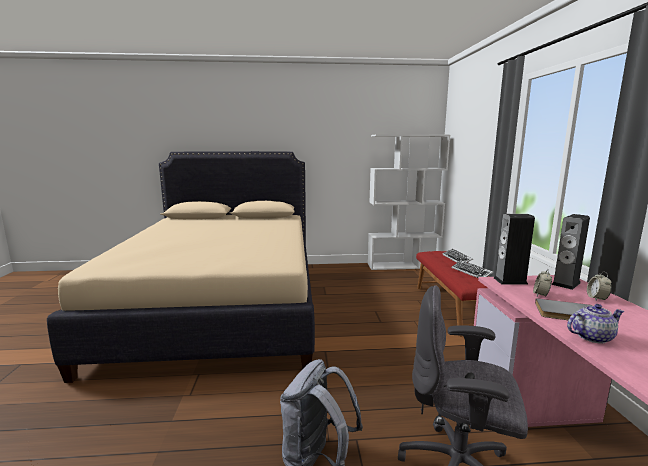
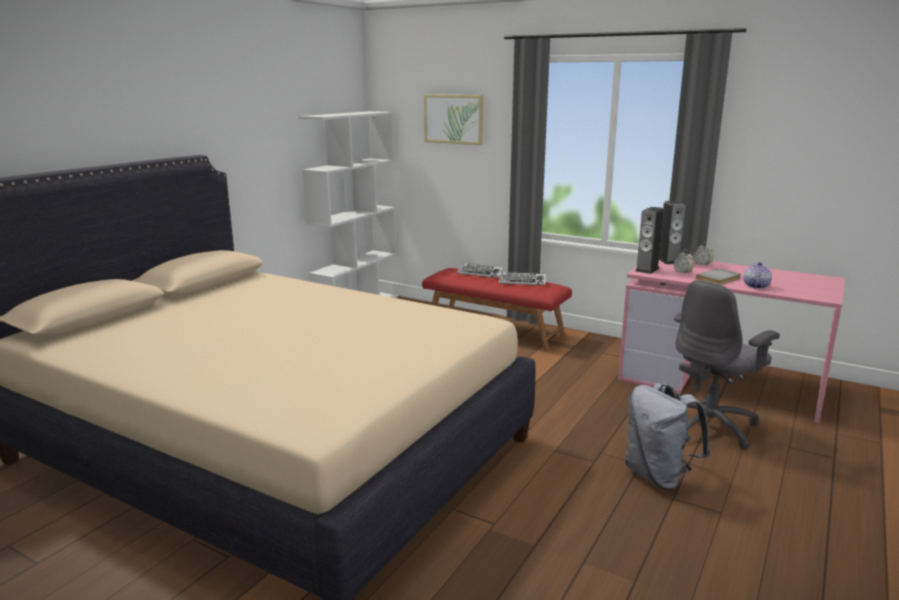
camera: 55 degrees left, 5 degrees up
(476, 137) = (453, 119): none -> picture

